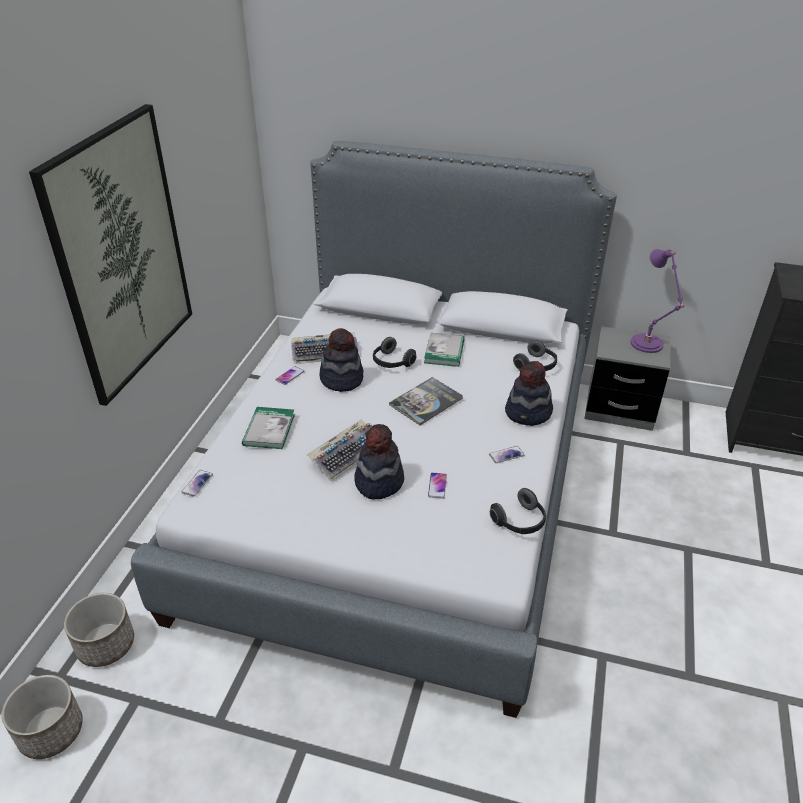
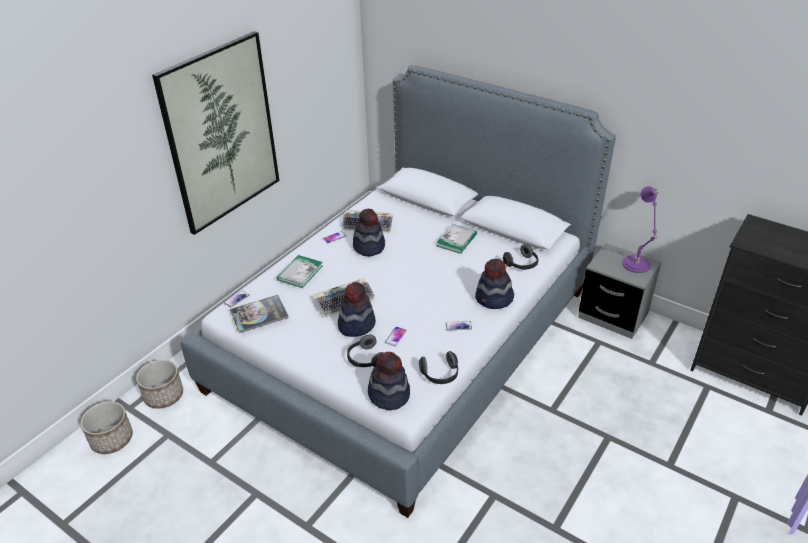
camera: 20 degrees right, 0 degrees up
(391, 363) = (412, 241): headphones -> headphones (365, 359)
(426, 402) = (421, 275): book -> book (259, 314)
(471, 563) = (389, 394): none -> hat

